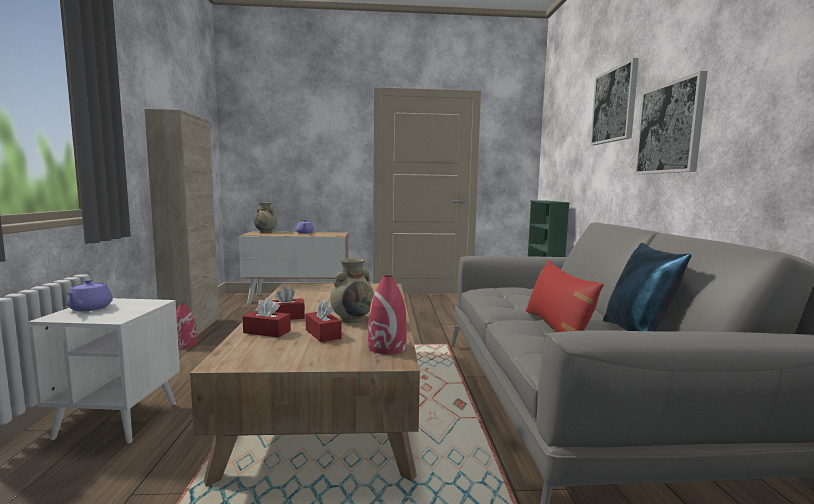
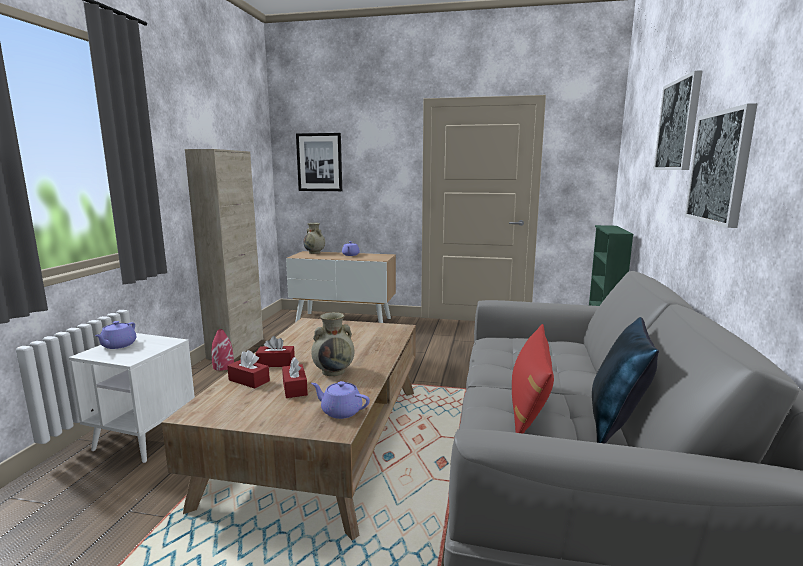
camera: 15 degrees right, 5 degrees up
(270, 143) = (319, 162): none -> picture
(387, 347) = (340, 411): red vase -> purple teapot

